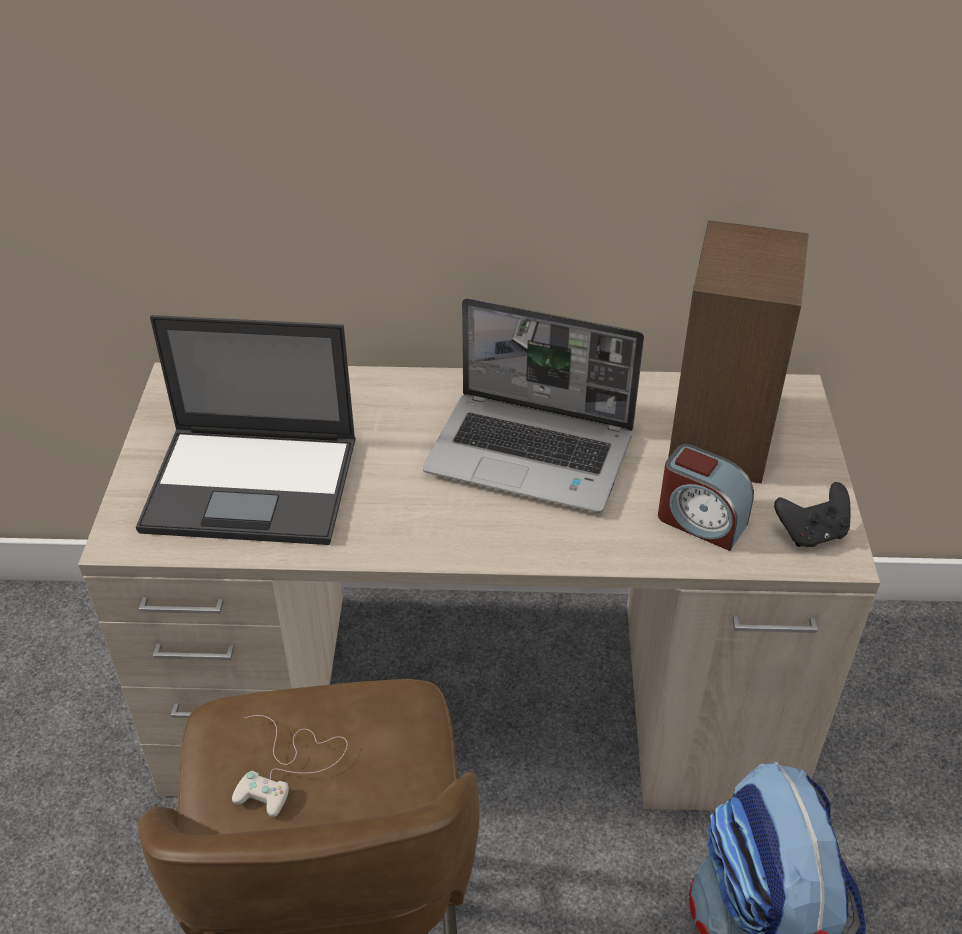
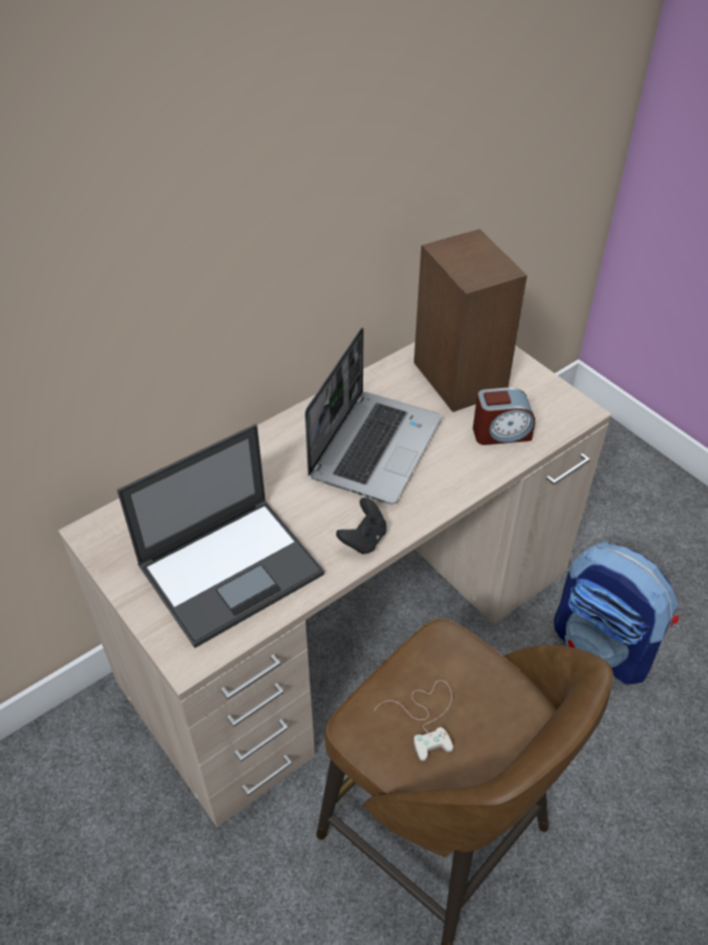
camera: 40 degrees left, 5 degrees up
(532, 454) = (374, 446): laptop -> laptop turned 45 degrees counterclockwise
(811, 533) = (557, 407): black game controller -> black game controller (364, 539)

